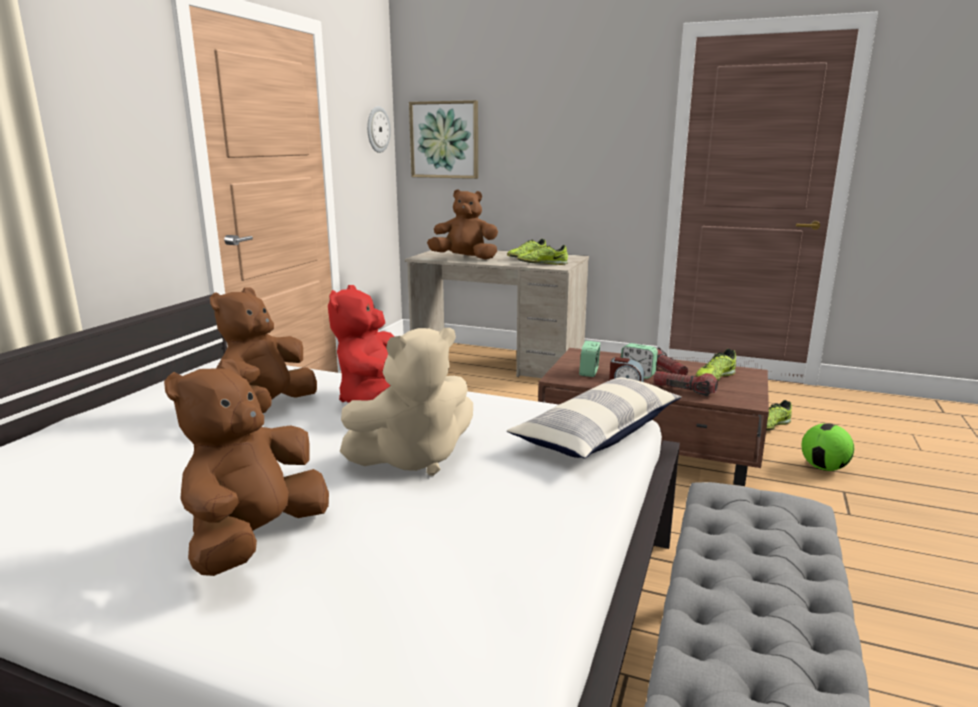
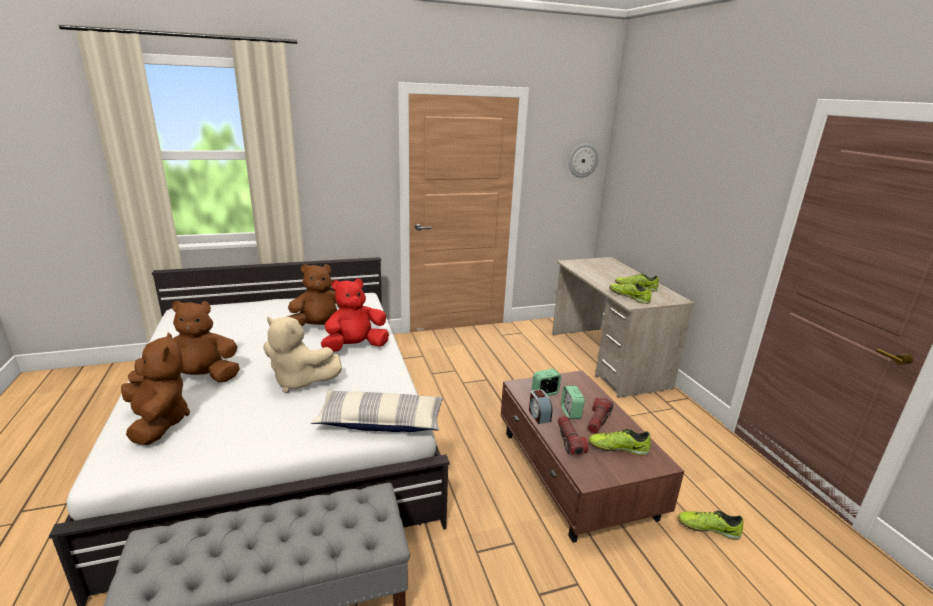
camera: 50 degrees right, 5 degrees up
(444, 140) = (630, 175): picture -> none
(465, 258) = (593, 273): brown plush toy -> brown plush toy (159, 422)
(823, 468) = (669, 585): football -> none

